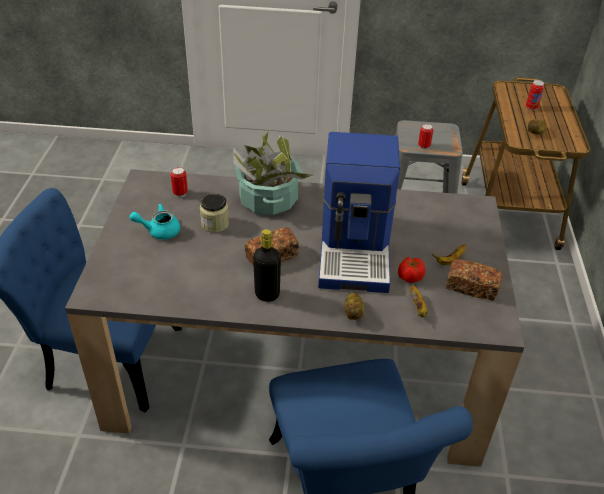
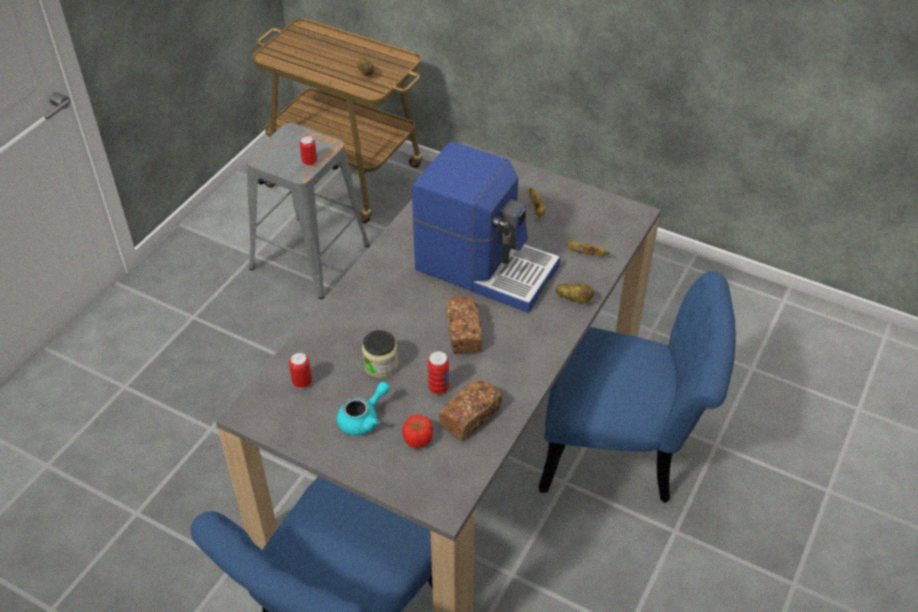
camera: 65 degrees left, 5 degrees up
(159, 231) = (363, 419): turquoise teapot -> turquoise teapot turned 150 degrees counterclockwise
(267, 294) = (518, 354): black bottle -> none
(268, 200) = (364, 308): potted plant -> none
(410, 277) = (545, 244): tomato -> tomato (418, 439)
(471, 287) = (578, 210): bread -> bread (470, 417)
(531, 107) = (321, 56): can -> can (438, 388)

